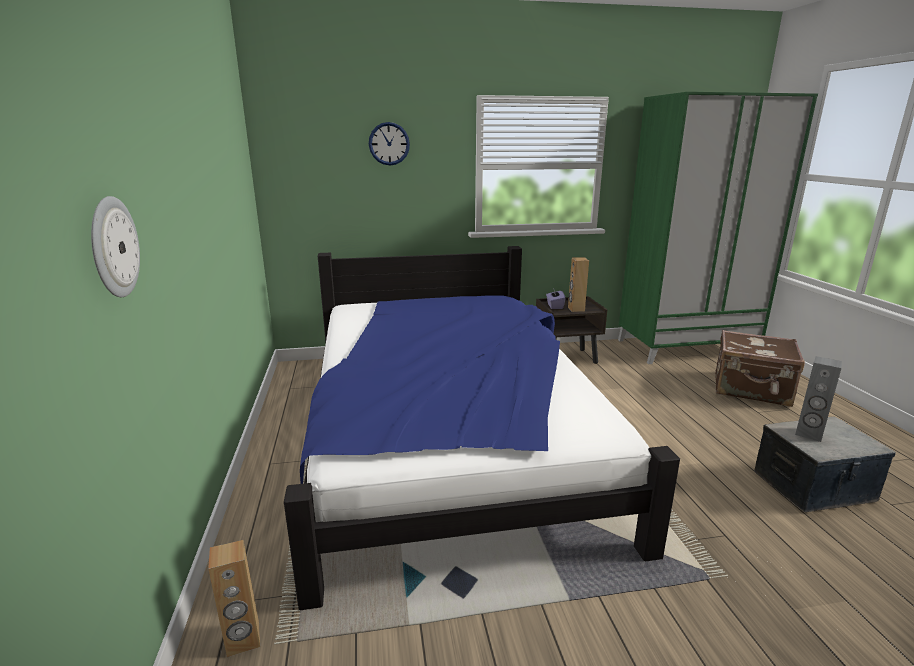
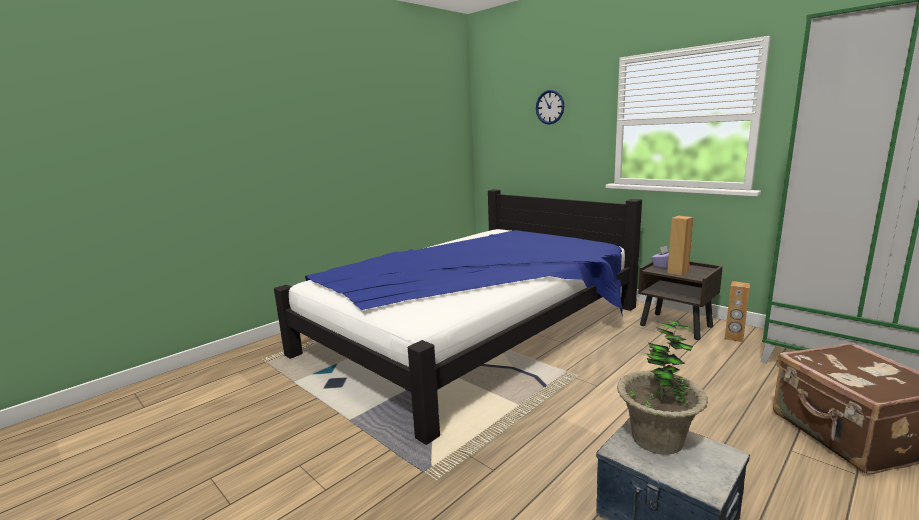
camera: 55 degrees right, 5 degrees down
(113, 247) = (244, 154): wall clock -> none
(243, 640) = (260, 353): brown speaker -> brown speaker (734, 338)
(808, 434) = (657, 439): grey speaker -> potted plant

